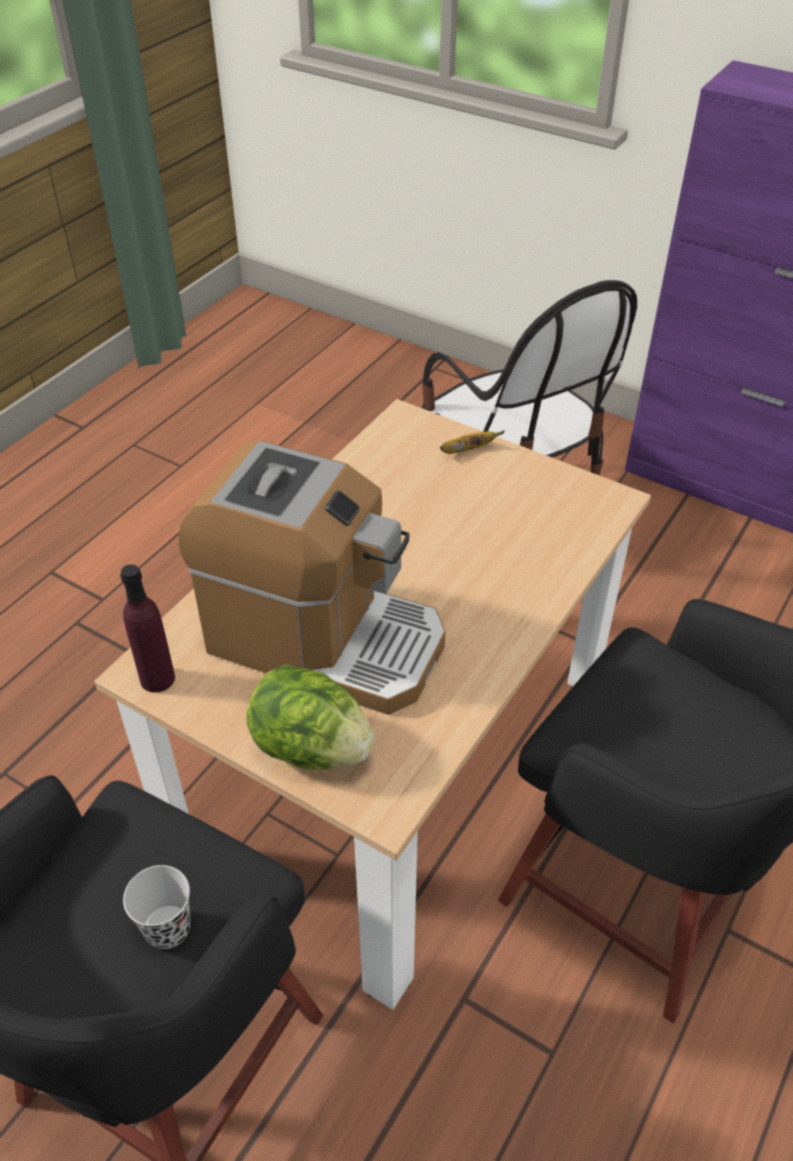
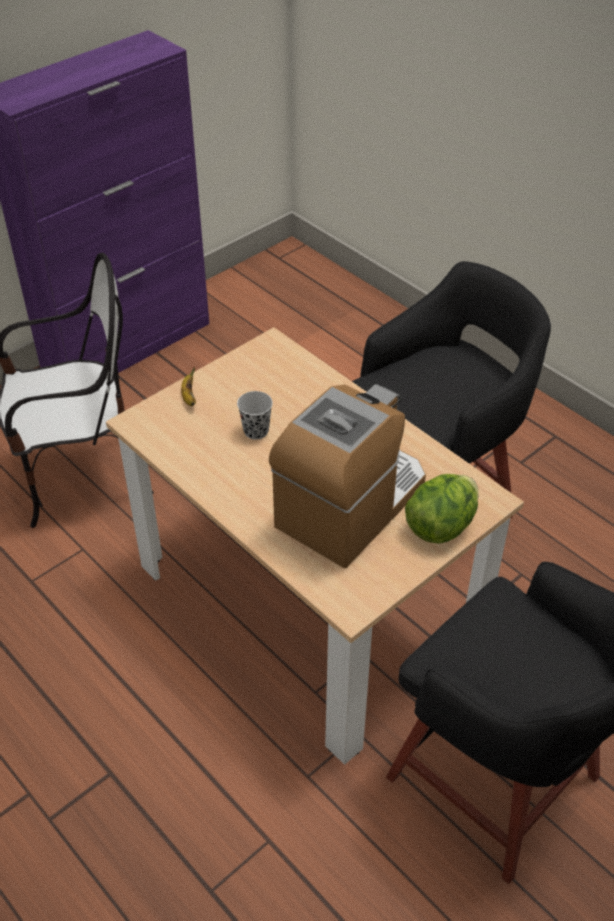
camera: 75 degrees left, 0 degrees up
(157, 679) = (360, 599): purple bottle -> none
(167, 928) = (535, 635): black cup -> black cup (256, 431)

